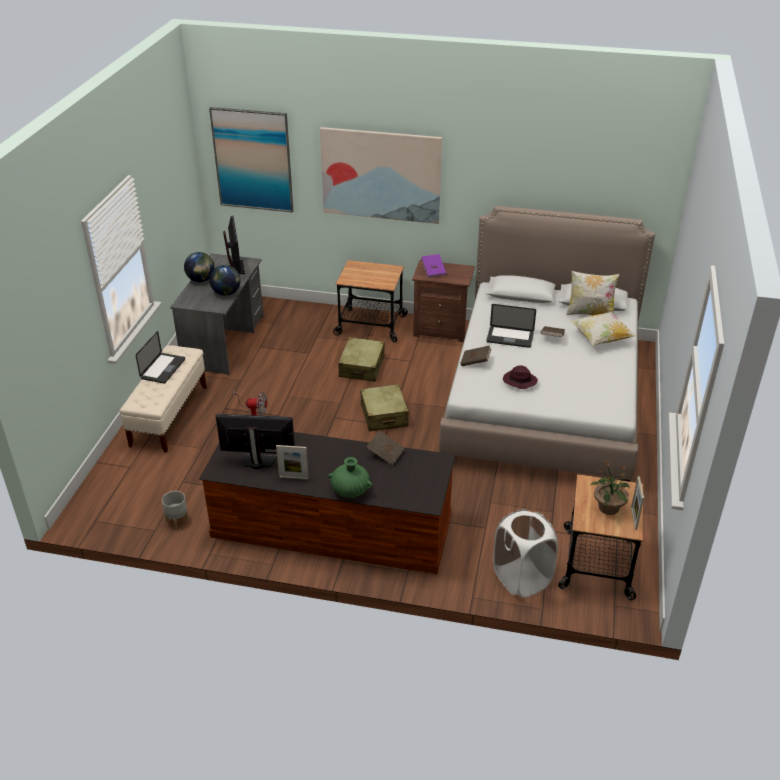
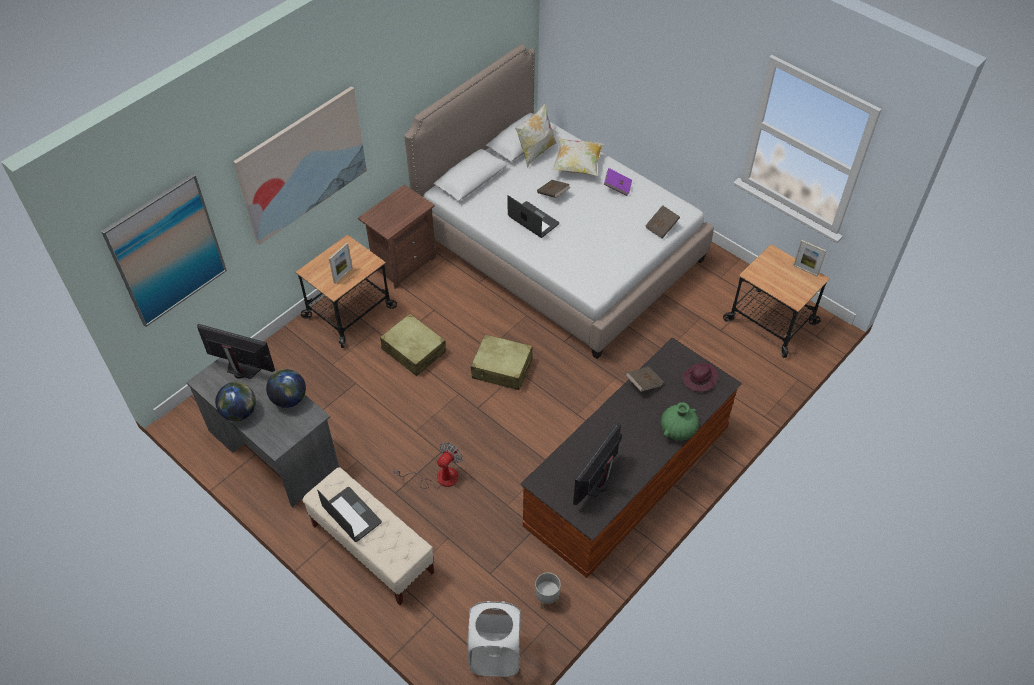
camera: 60 degrees left, 15 degrees up
(293, 477) = (636, 464): picture frame -> picture frame (343, 275)
(433, 271) = (389, 217): purple book -> purple book (617, 187)
(475, 362) = (552, 261): brown book -> brown book (661, 227)
(510, 338) = (533, 220): laptop -> laptop turned 90 degrees counterclockwise
(519, 381) = (602, 247): purple hat -> purple hat (699, 379)
(521, 578) = (761, 376): white laundry basket -> white laundry basket (495, 655)
(608, 508) = (787, 278): potted plant -> none

